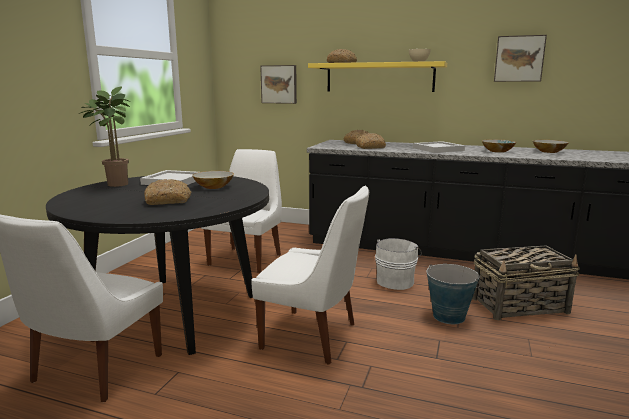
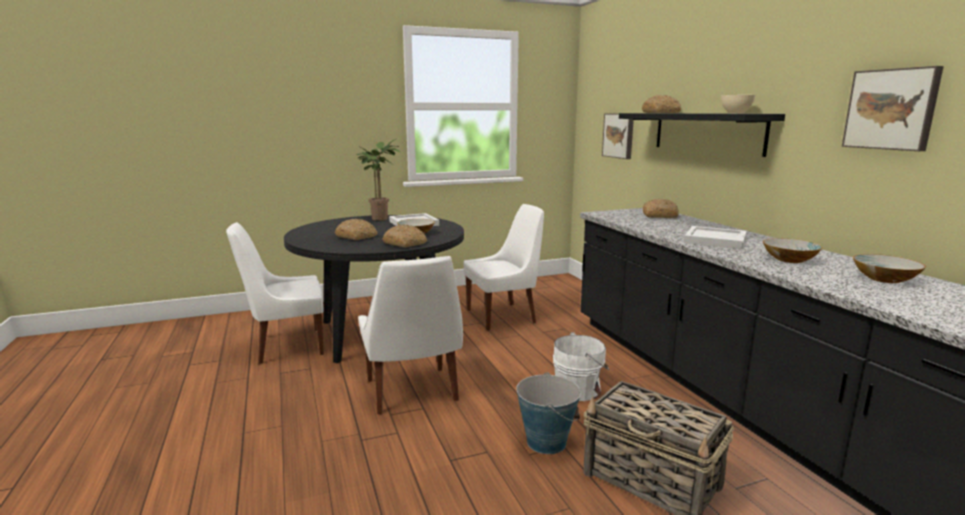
camera: 50 degrees right, 0 degrees up
(370, 147) = (644, 223): bread -> bread (405, 243)
(379, 77) = (707, 132): yellow shelf -> black shelf

